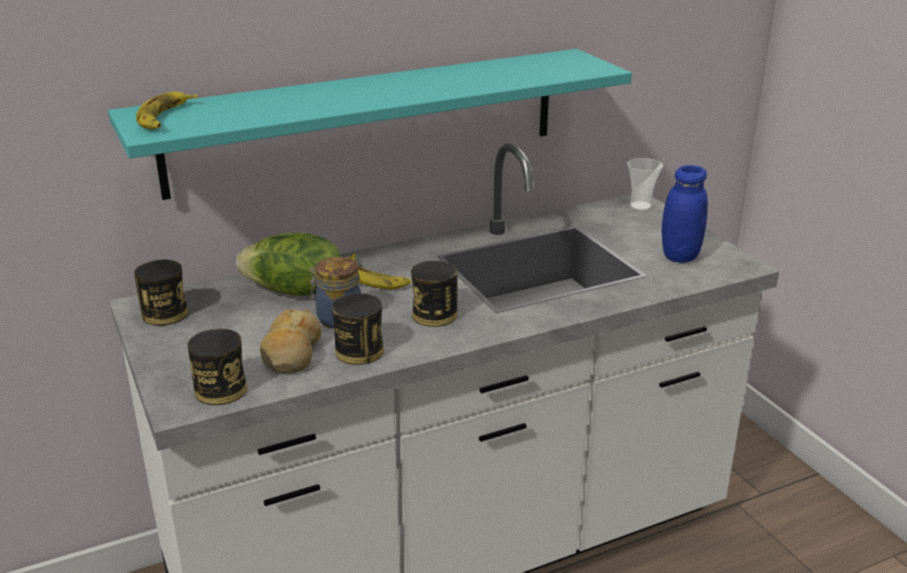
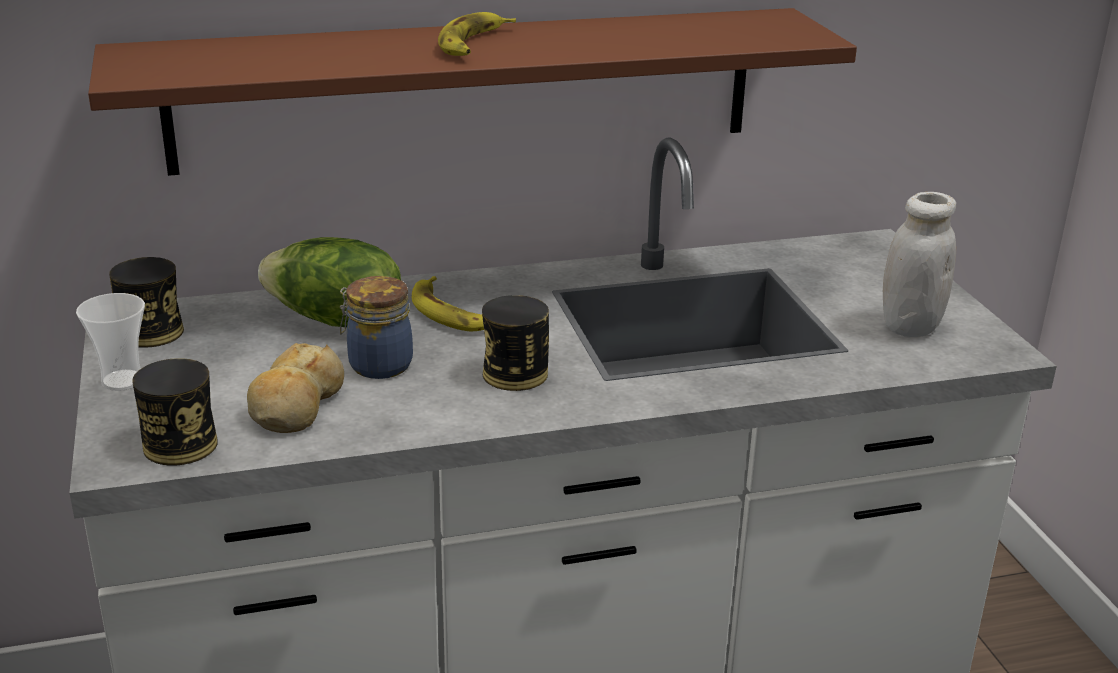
camera: 10 degrees right, 0 degrees up
(165, 117) = (161, 60): banana -> banana (473, 44)
(359, 351) = (389, 413): can -> none
(367, 121) = (467, 89): turquoise shelf -> brown shelf
(640, 206) = (877, 249): cup -> cup (122, 381)
(680, 255) = (910, 326): blue jar -> white jar

